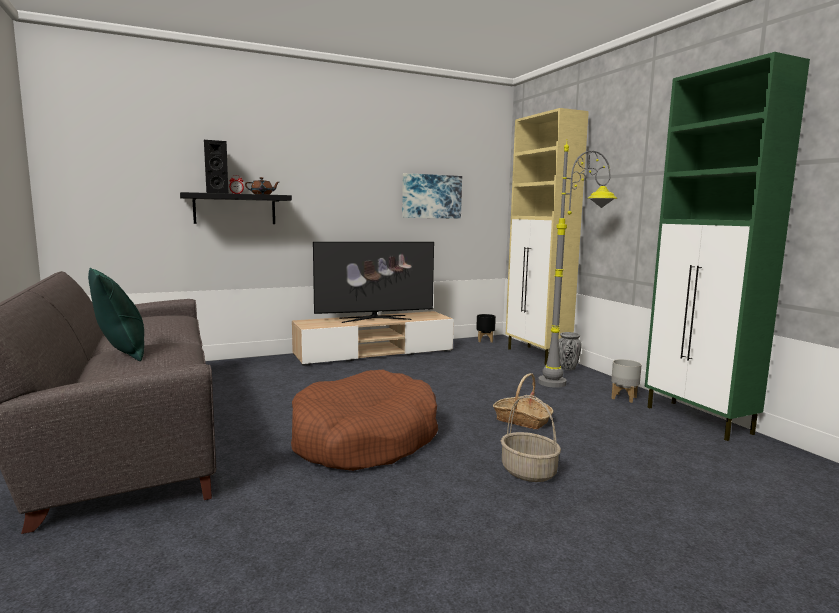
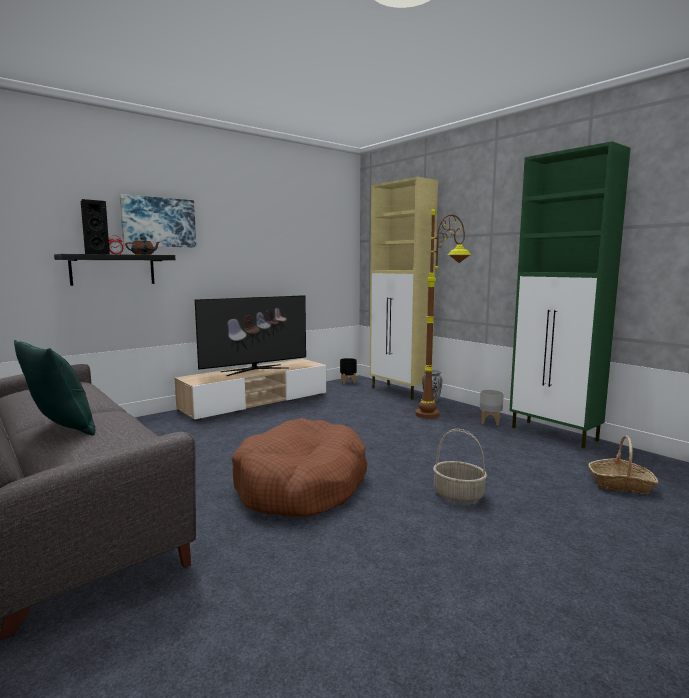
camera: 15 degrees left, 0 degrees up
(431, 196) = (296, 253): picture -> picture (158, 222)
(522, 420) = (424, 450): basket -> basket (621, 484)
(571, 380) = (441, 411): grey floor lamp -> brown floor lamp

